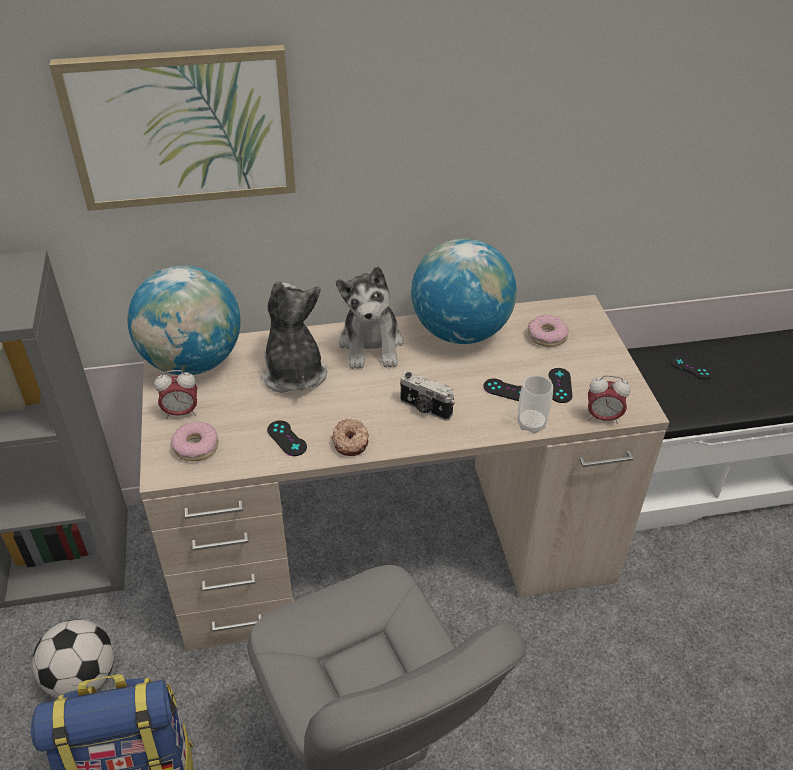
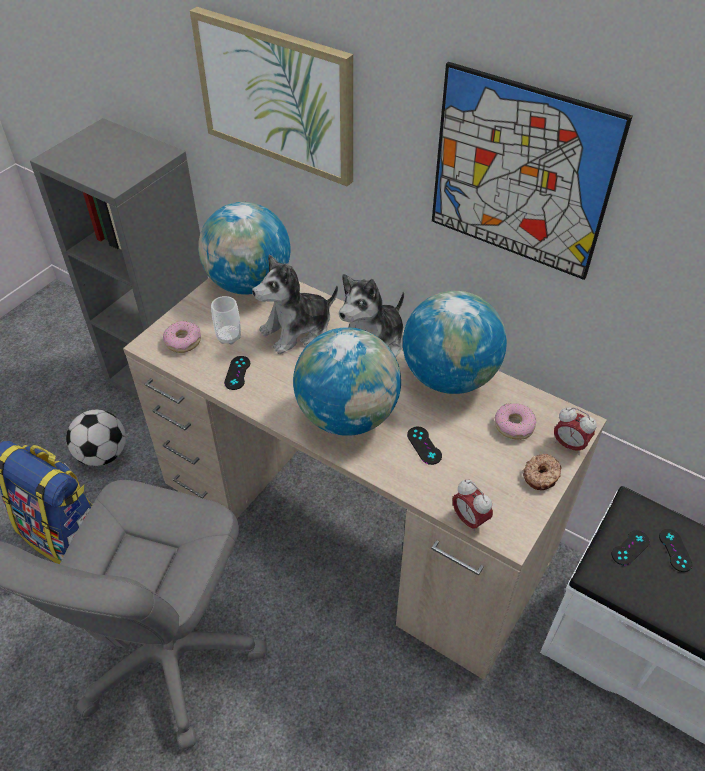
camera: 45 degrees right, 5 degrees up
(181, 412) = (202, 313): alarm clock -> alarm clock (569, 445)
(293, 372) = (297, 331): plush toy -> plush toy turned 150 degrees counterclockwise
(351, 442) = (271, 404): donut -> donut (541, 476)
(425, 409) = (347, 416): camera -> globe
(483, 99) = (520, 174): none -> picture
(531, 424) = (407, 482): cup -> cup (229, 337)
(560, 385) = (470, 470): black game controller -> black game controller (630, 548)

